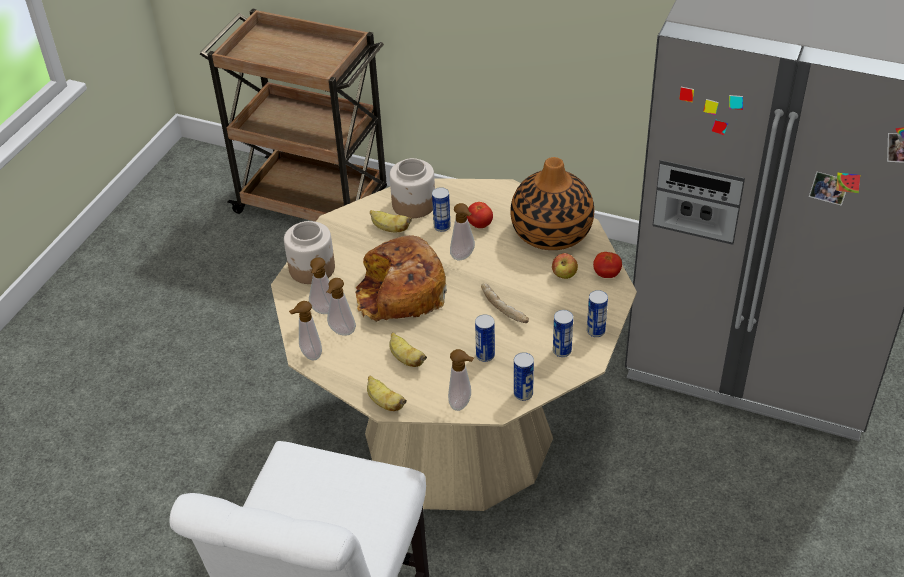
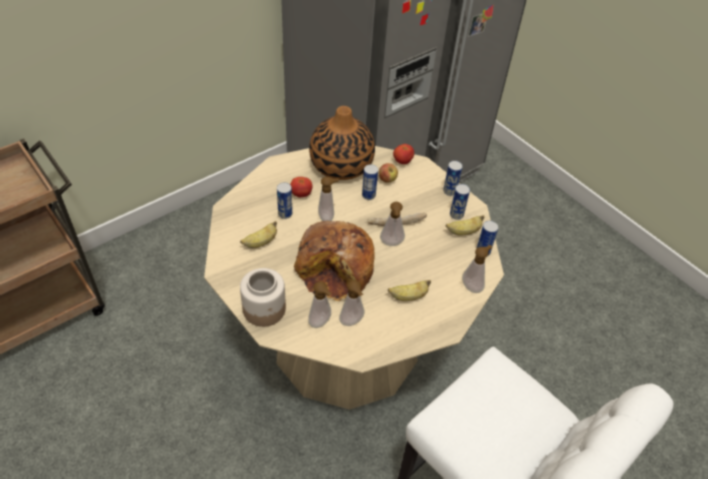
camera: 65 degrees left, 5 degrees up
(309, 355) = (362, 353): soap dispenser -> soap dispenser (391, 244)
(384, 402) = (444, 329): banana -> banana (463, 232)
(414, 204) = (246, 217): jar -> none
(485, 355) = (434, 253): can -> can (368, 195)

